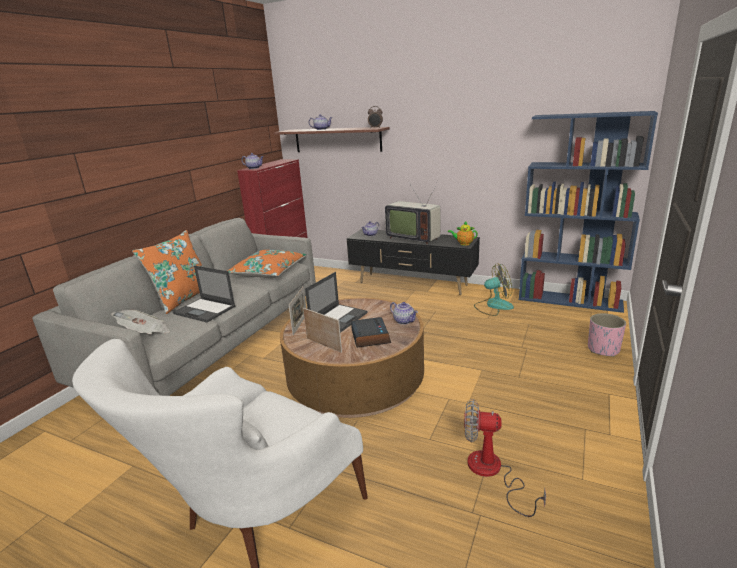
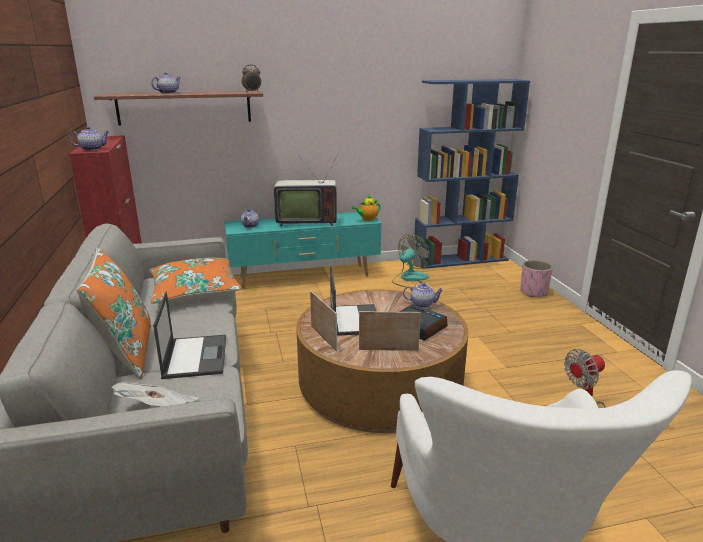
camera: 40 degrees left, 0 degrees up
(205, 310) = (195, 356): laptop -> laptop turned 90 degrees counterclockwise
(412, 284) = (305, 277): black tv stand -> turquoise tv stand

